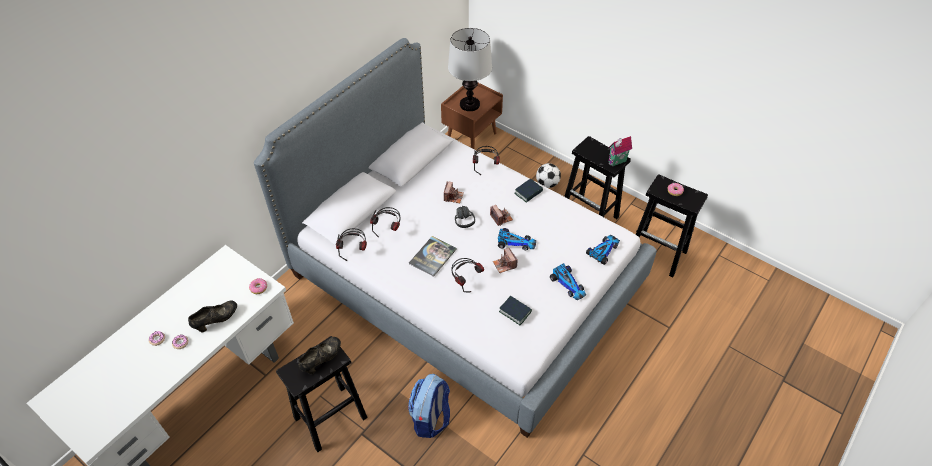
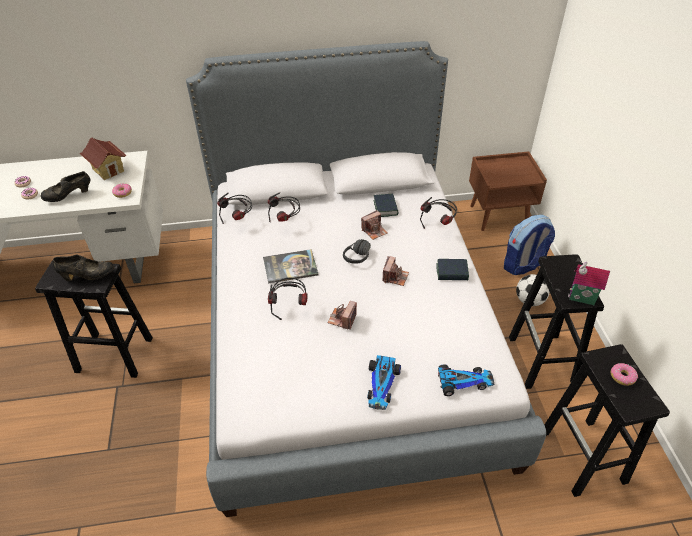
camera: 45 degrees right, 5 degrees down
(216, 320) = (69, 196): black shoe -> black shoe turned 150 degrees clockwise
(217, 280) = (108, 170): none -> toy house
(431, 418) = (176, 422): backpack -> backpack (523, 265)
(469, 104) = (502, 172): table lamp -> none
(515, 242) = (379, 307): toy car -> none
(515, 312) = (294, 368): book -> book (385, 208)

